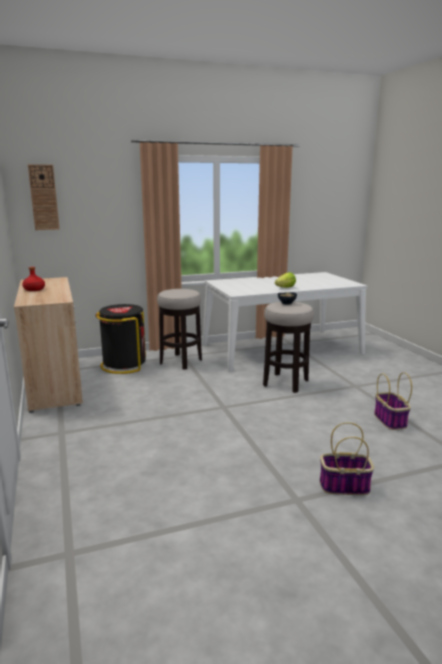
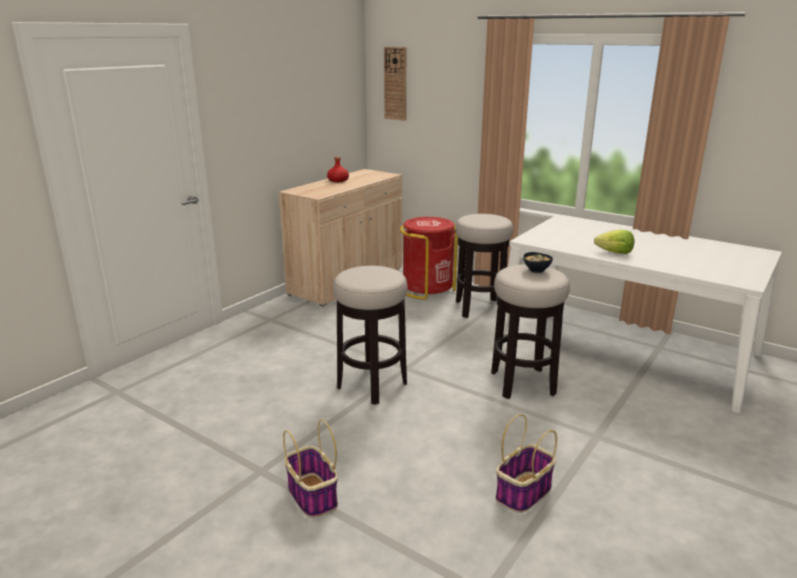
camera: 55 degrees right, 5 degrees up
(124, 365) = (427, 288): black trash can -> red trash can
(230, 424) = (371, 385): none -> stool

